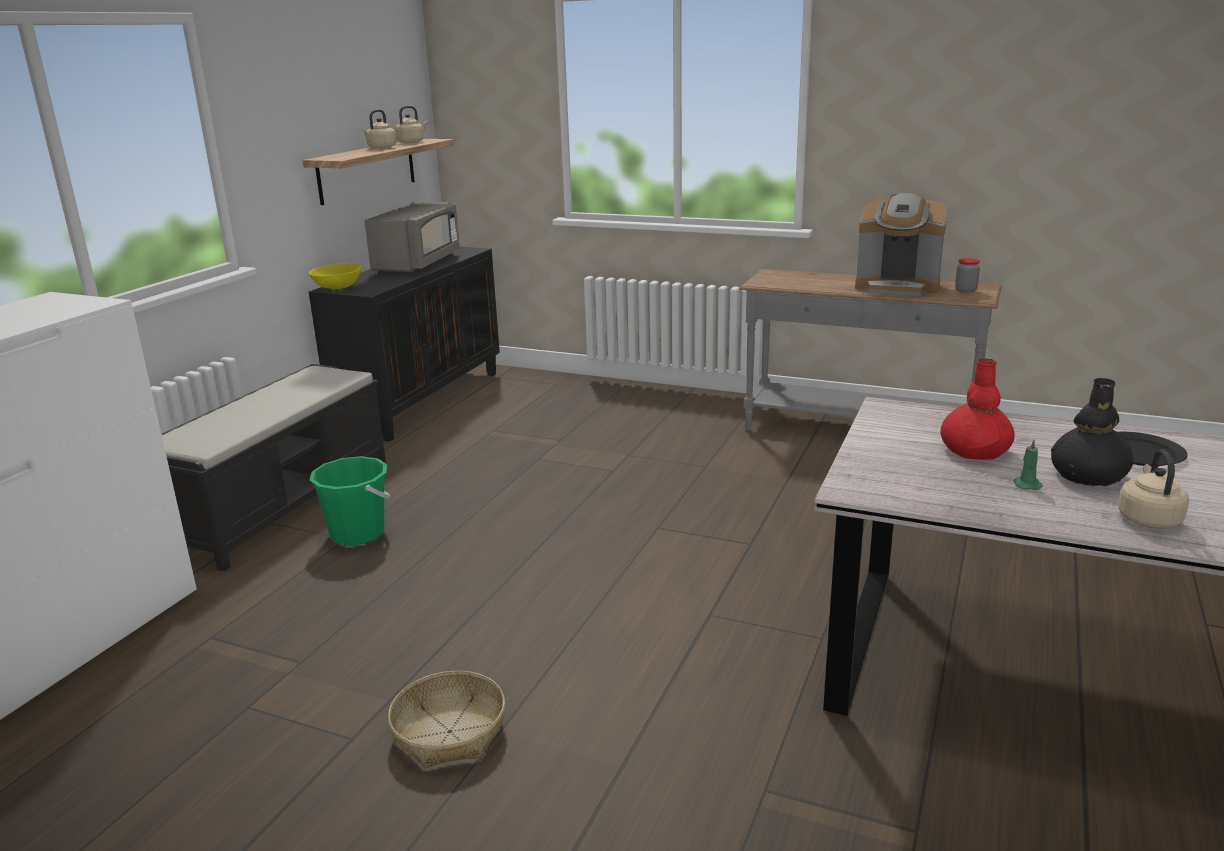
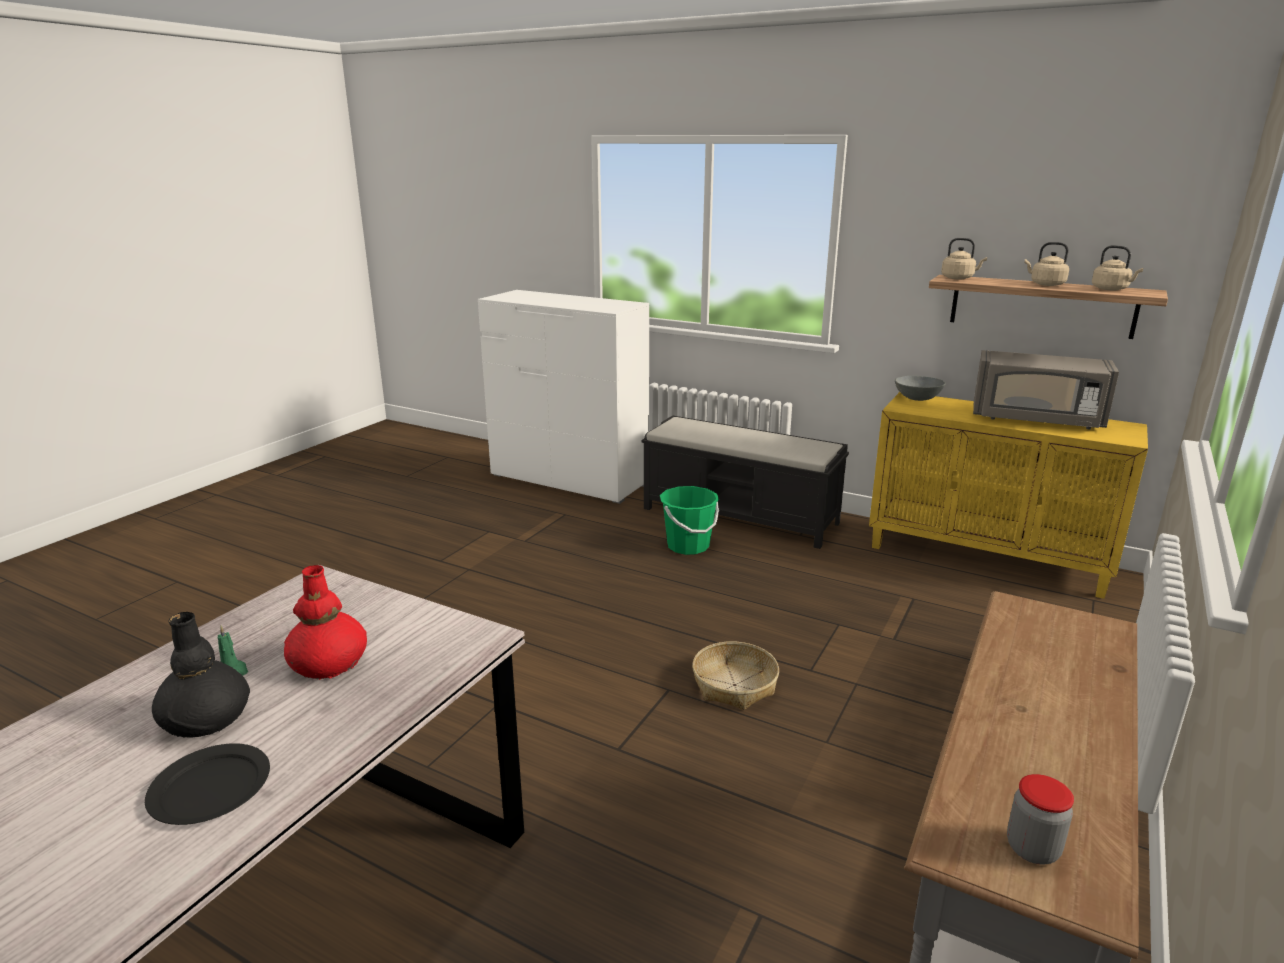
camera: 95 degrees right, 0 degrees up
(338, 287) = (918, 398): yellow bowl -> grey bowl
(422, 401) = (987, 558): black cabinet -> yellow cabinet
(450, 732) = (425, 589): basket -> basket (734, 685)
(897, 287) = (1035, 750): coffee machine -> none
(1148, 518) = (96, 721): beige kettle -> beige kettle (959, 278)

